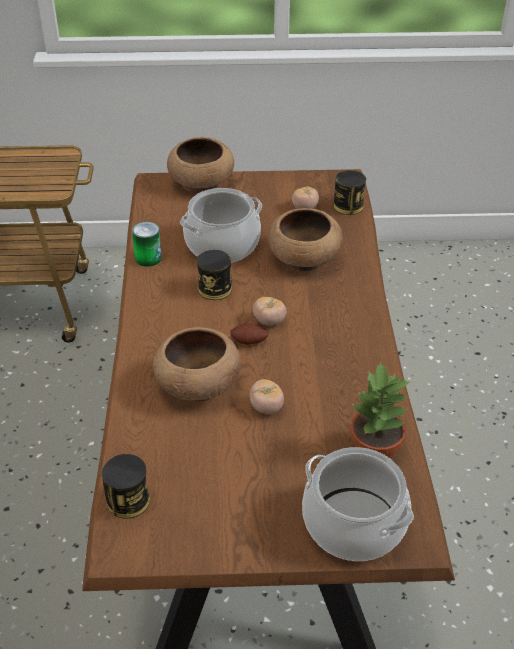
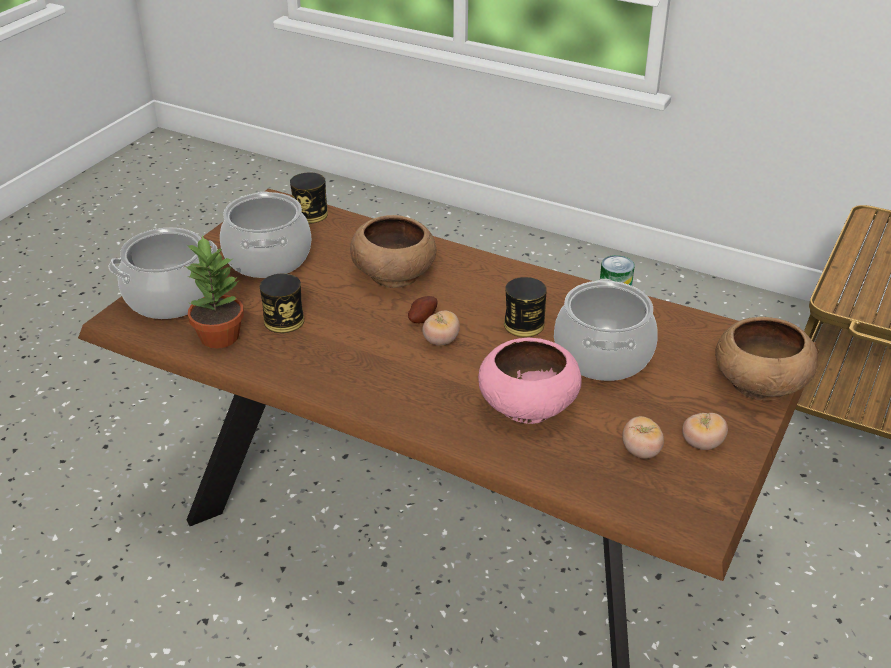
camera: 120 degrees right, 5 degrees down
(235, 488) = (267, 258): none -> cooking pot
(266, 407) = (330, 299): tomato -> tomato (702, 444)
(304, 259) = (527, 405): brown bowl -> pink bowl
(348, 206) = (620, 496): can -> can (284, 321)

